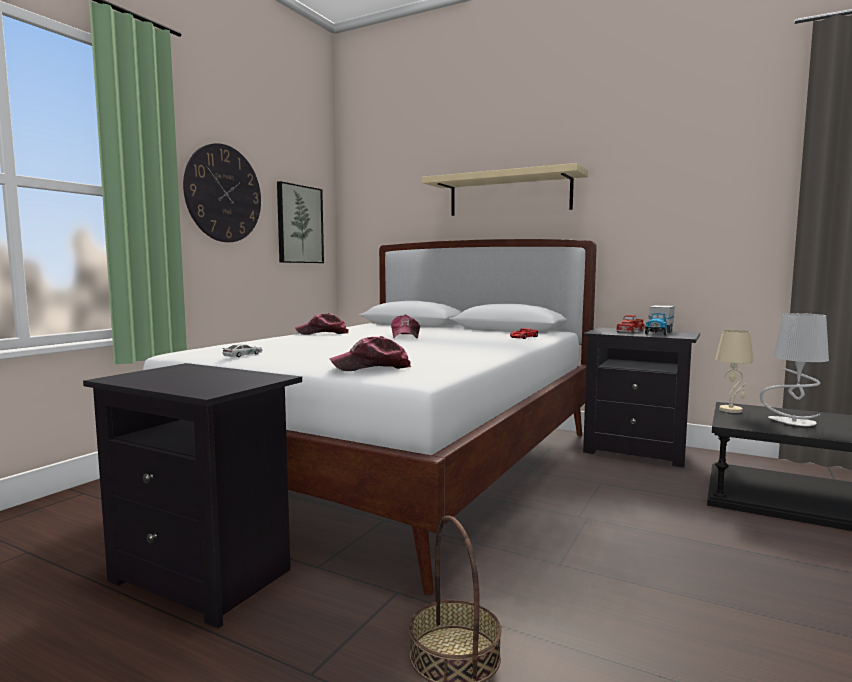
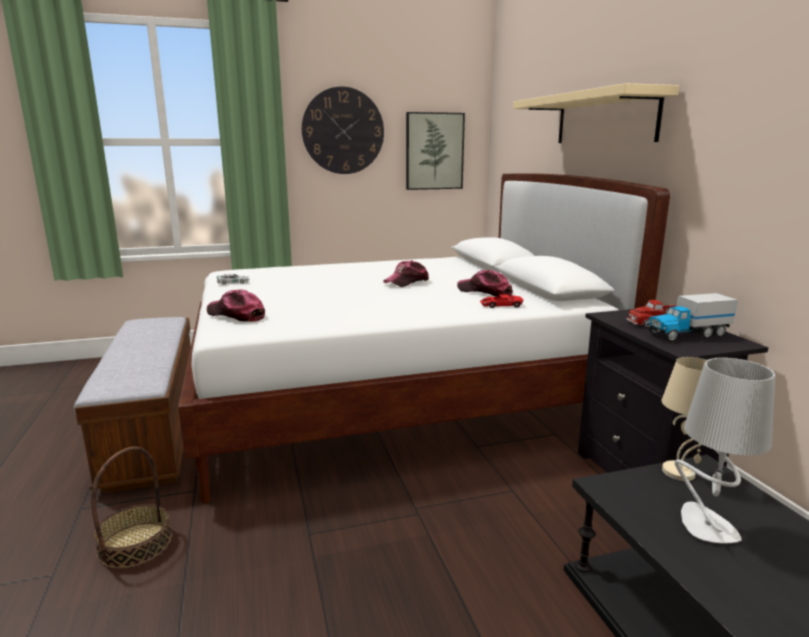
camera: 45 degrees right, 10 degrees up
(206, 576) = (154, 429): black nightstand -> bench
(322, 333) = (371, 265): cap -> cap (485, 292)

